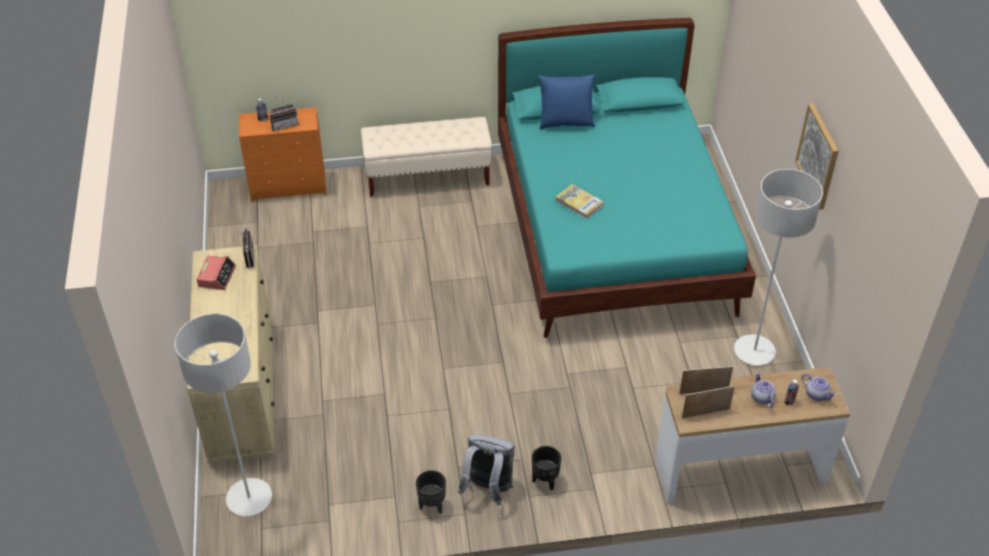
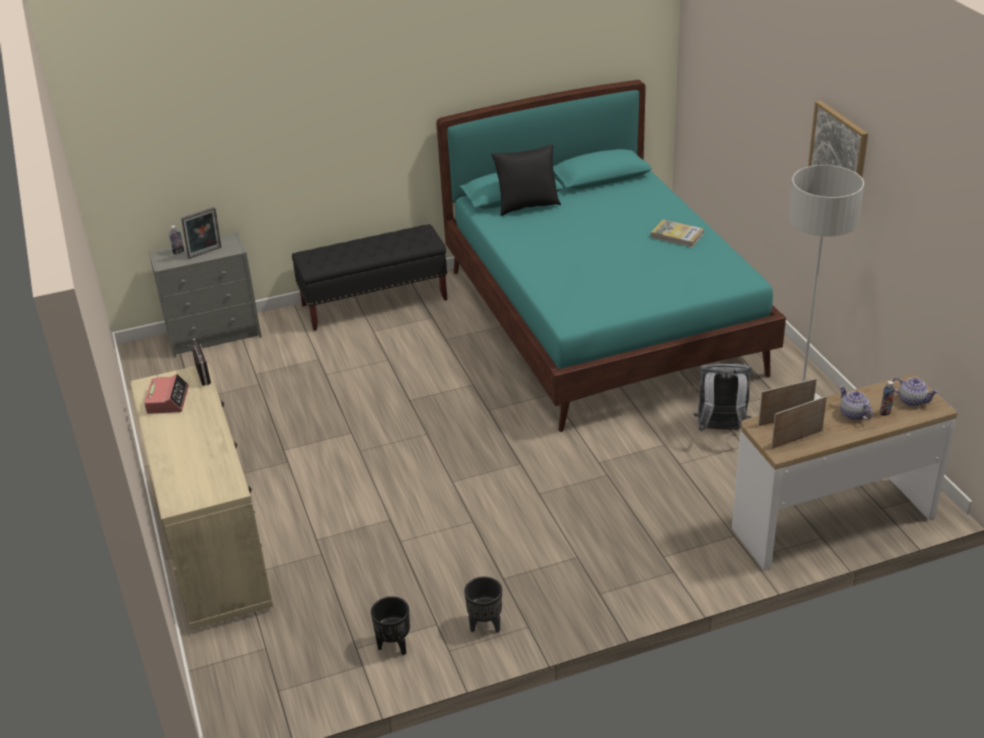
camera: 10 degrees left, 10 degrees down
(249, 498) = (253, 660): grey floor lamp -> none
(284, 124) = (205, 253): radio -> picture frame
(289, 186) = (216, 336): orange dresser -> grey dresser
(428, 177) = (375, 303): beige bench -> black bench
(488, 489) = (547, 595): grey backpack -> grey backpack (720, 430)
(544, 480) = (612, 574): black planter -> black planter (393, 645)
(565, 122) = (527, 206): blue pillow -> black pillow
(579, 203) = (571, 272): book -> book (677, 235)

